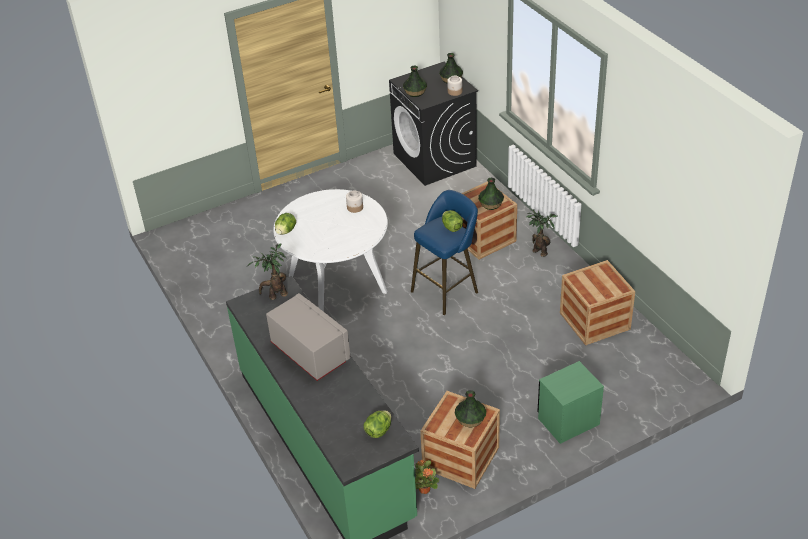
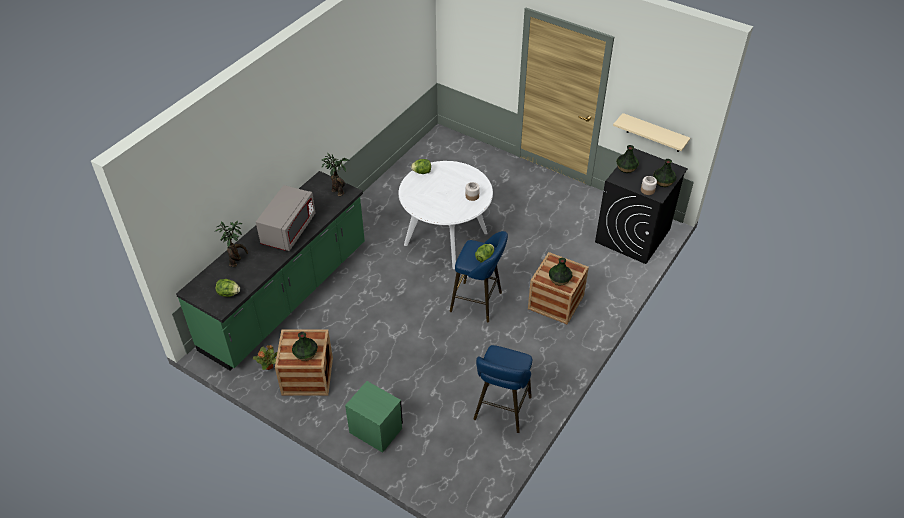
camera: 60 degrees right, 5 degrees up
(394, 55) = (654, 133): none -> beige shelf
(539, 251) = (564, 344): potted plant -> potted plant (237, 260)
(594, 321) = (501, 411): crate -> blue stool

